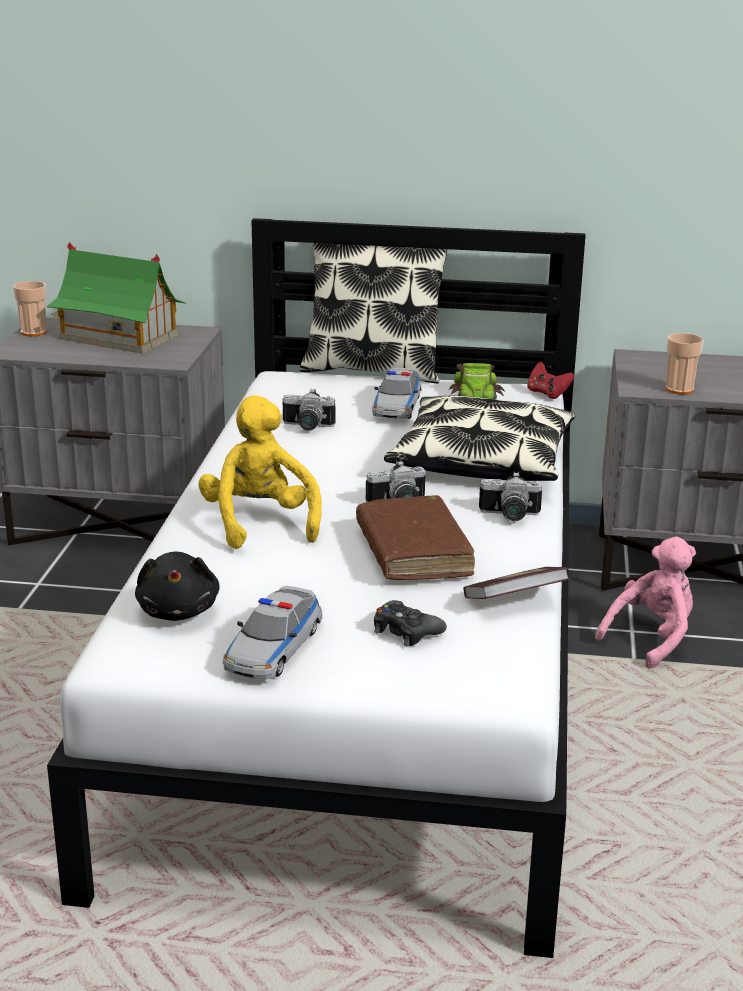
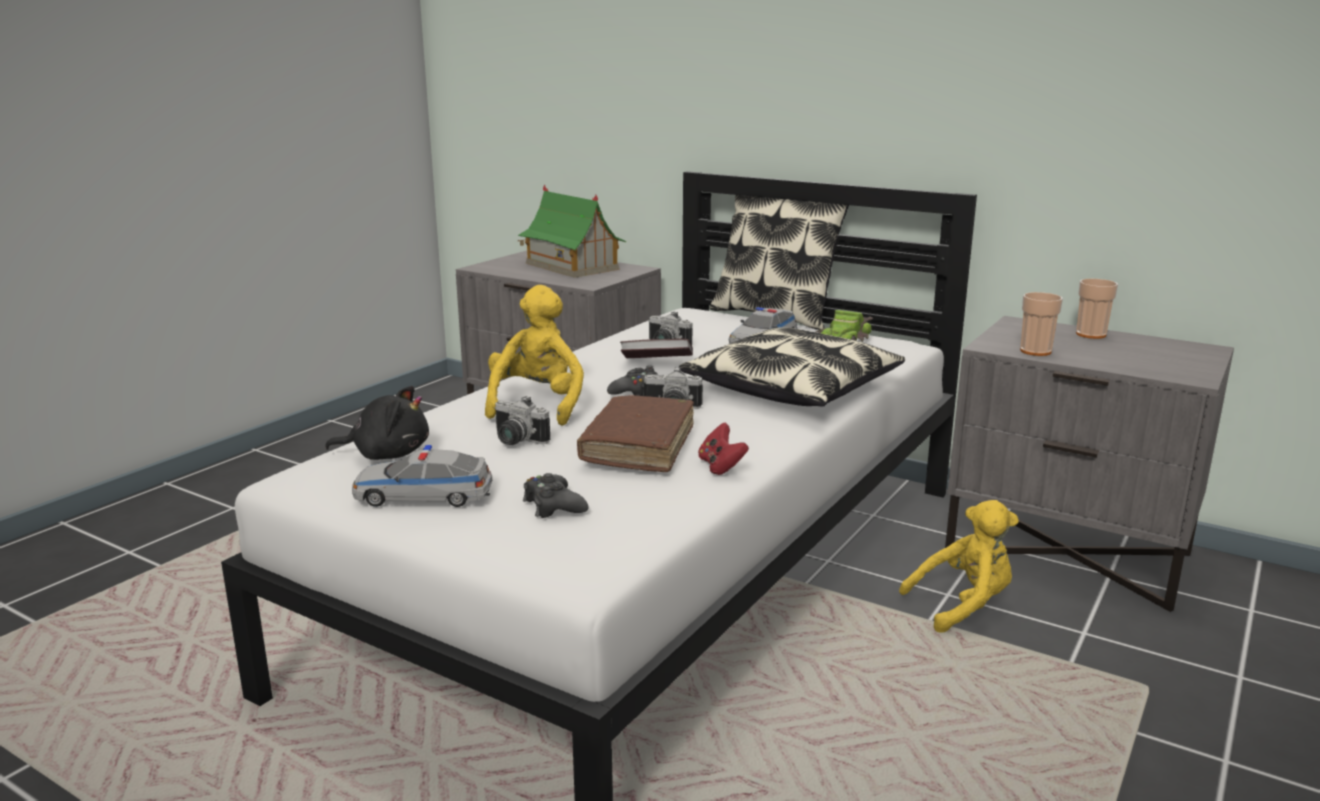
camera: 25 degrees right, 5 degrees down
(33, 332) = (514, 258): cup -> cup (1091, 334)
(178, 611) = (387, 454): black plush toy -> black plush toy turned 105 degrees counterclockwise
(274, 648) = (424, 496): toy car -> toy car turned 45 degrees clockwise
(340, 489) = (635, 390): none -> black game controller
(509, 516) = (765, 433): camera -> camera (515, 441)
(514, 601) = (685, 501): book -> book (657, 364)
(547, 393) = (918, 348): red game controller -> red game controller (721, 466)
(651, 639) = (963, 606): pink plush toy -> yellow plush toy

